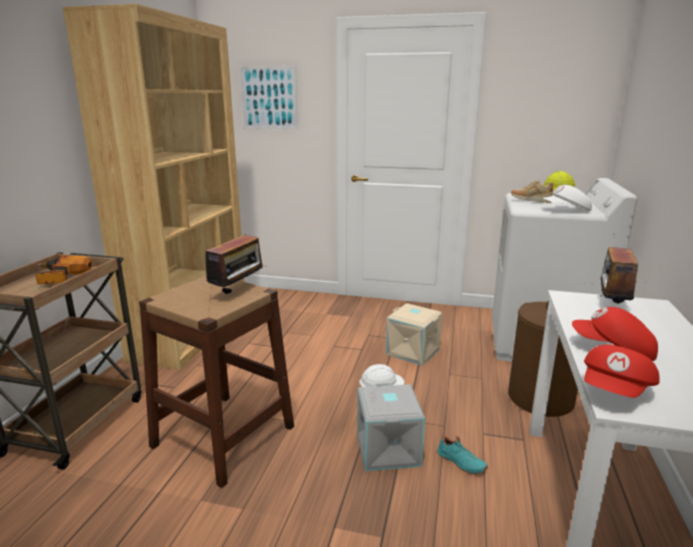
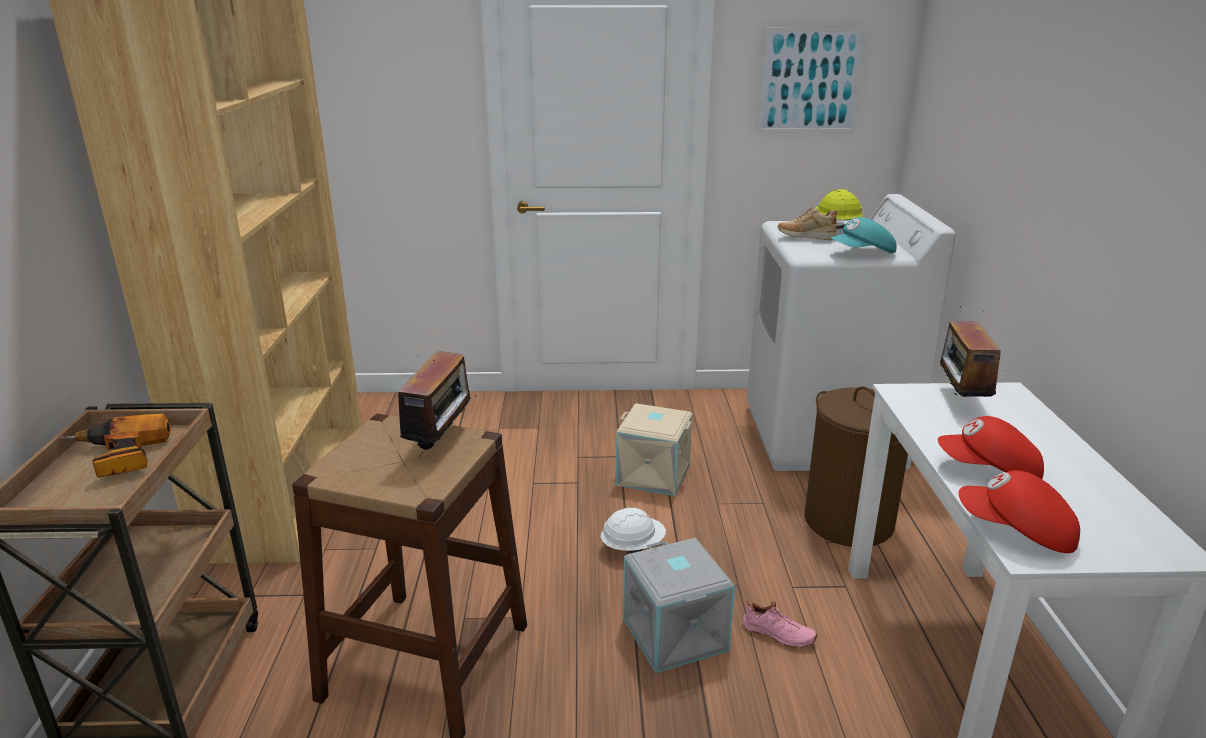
camera: 15 degrees left, 5 degrees up
(268, 98) = (364, 78): picture -> picture (810, 81)
(460, 463) = (777, 635): turquoise shoe -> pink shoe
(566, 210) = (863, 254): white cap -> turquoise cap
(616, 391) = (1016, 532): red cap -> red cap turned 90 degrees clockwise

